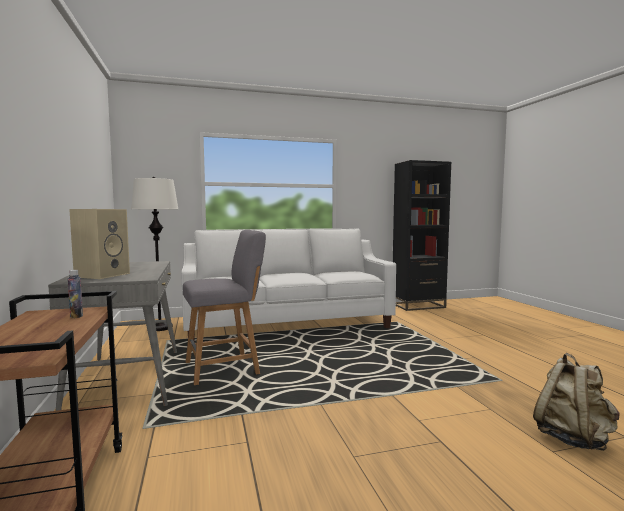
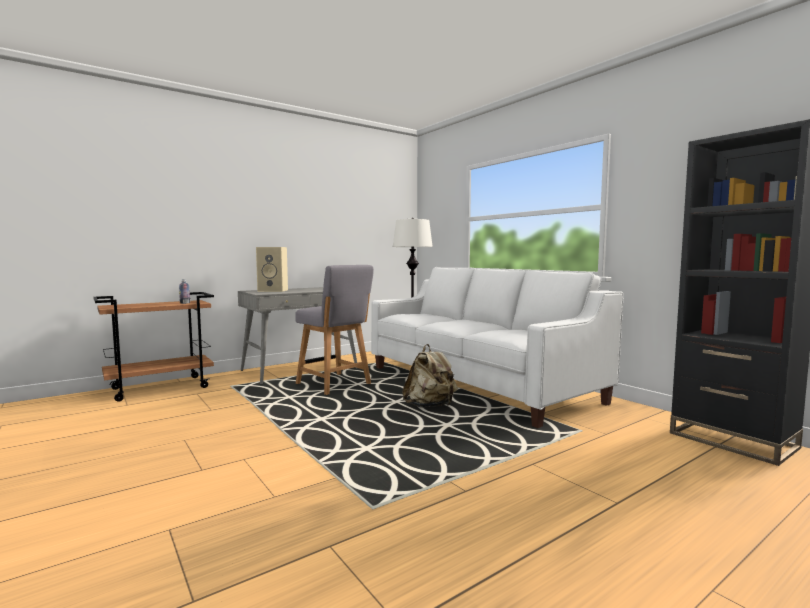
camera: 70 degrees right, 0 degrees up
(573, 438) = (195, 548): beige backpack -> beige backpack (430, 406)

